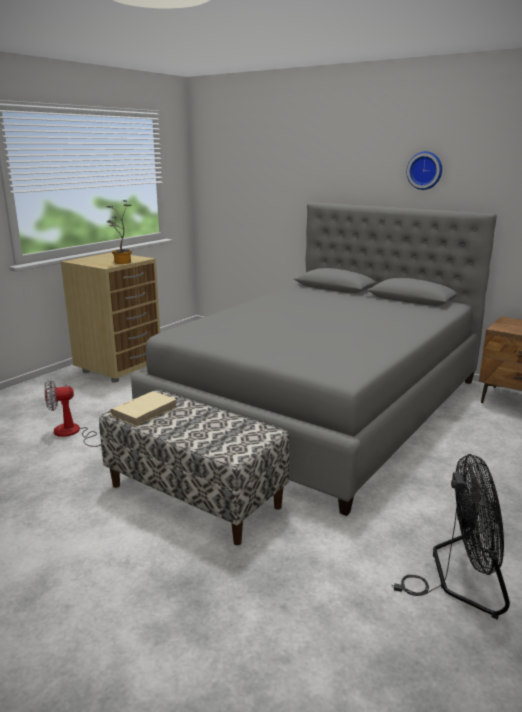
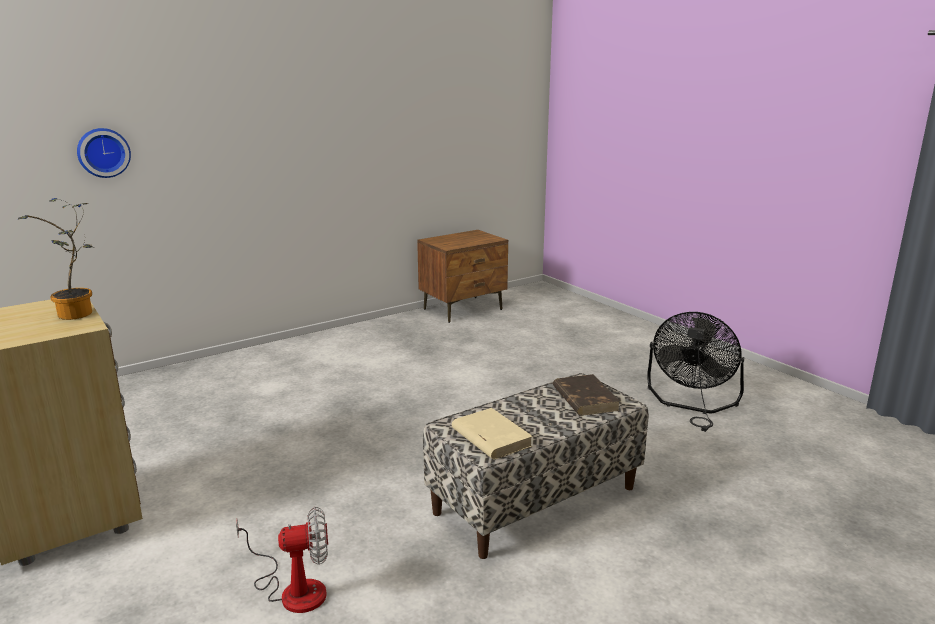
camera: 70 degrees left, 0 degrees up
(73, 433) = (293, 589): fan -> fan turned 105 degrees counterclockwise
(232, 437) = (584, 398): none -> brown book
(323, 406) = (387, 388): grey bed -> none
(425, 170) = (321, 102): wall clock -> wall clock (103, 152)

